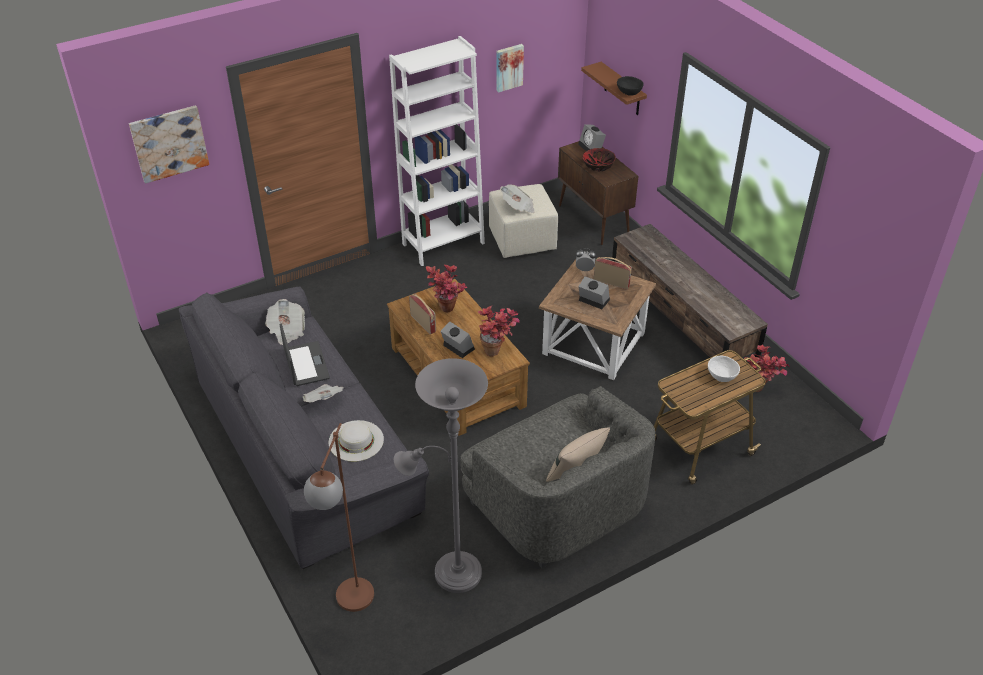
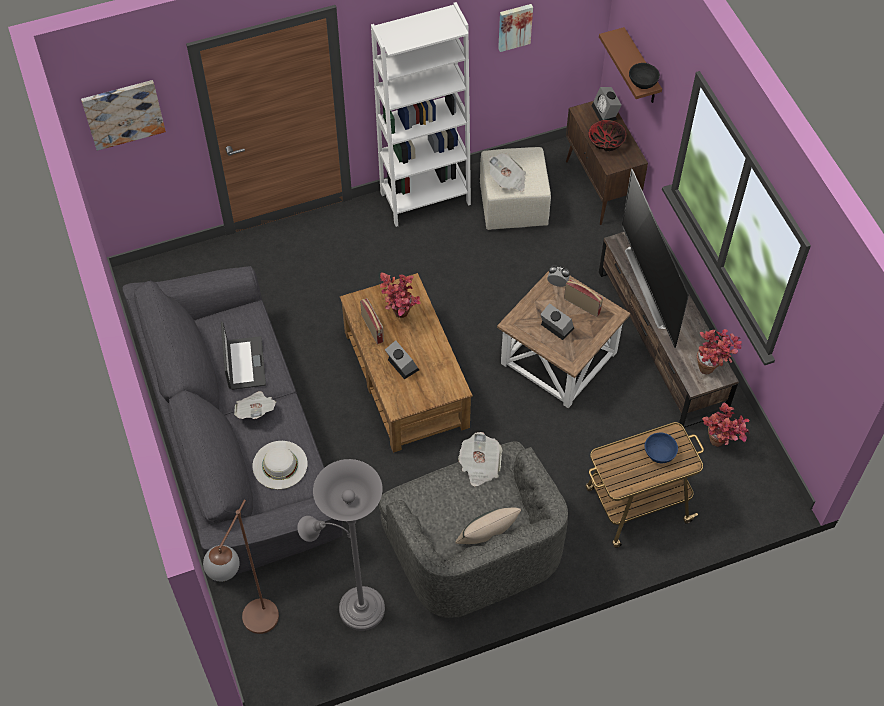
camera: 10 degrees right, 15 degrees up
(287, 330) = (231, 317): newspaper -> newspaper (479, 466)
(497, 351) = (442, 376): potted plant -> potted plant (712, 369)
(668, 265) = (653, 285): none -> television
(721, 376) = (659, 453): white bowl -> blue bowl

